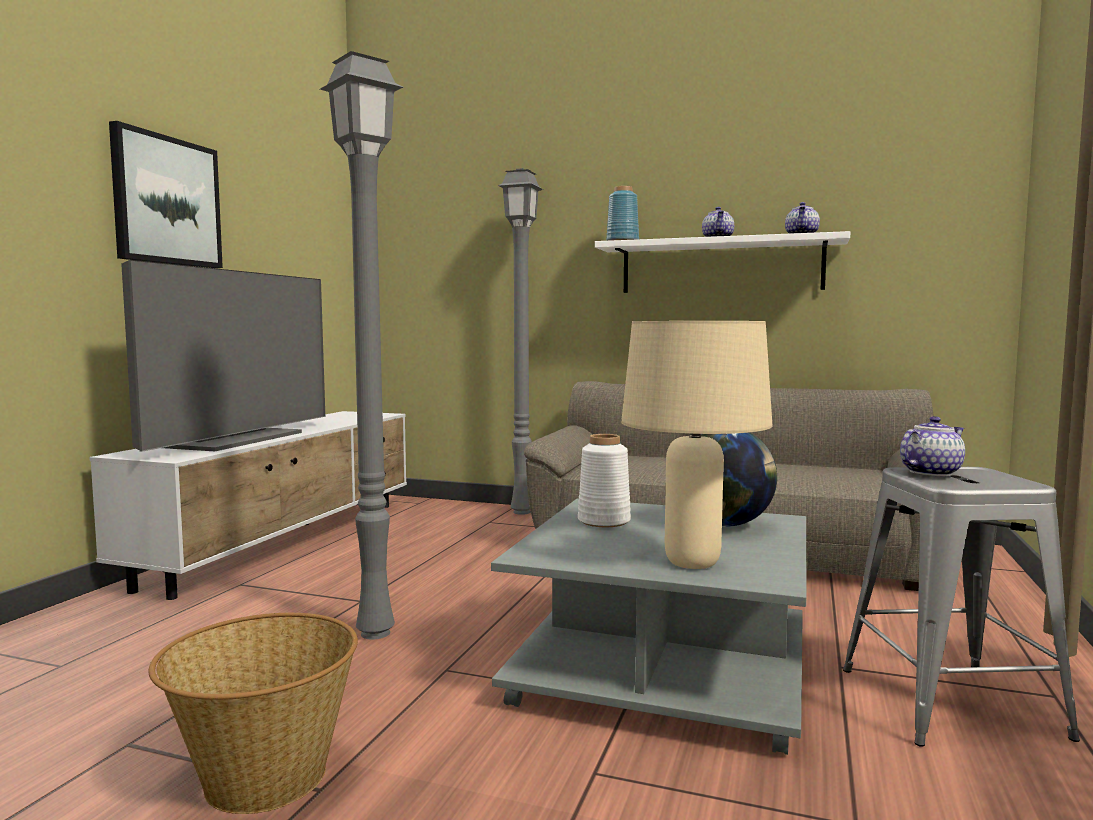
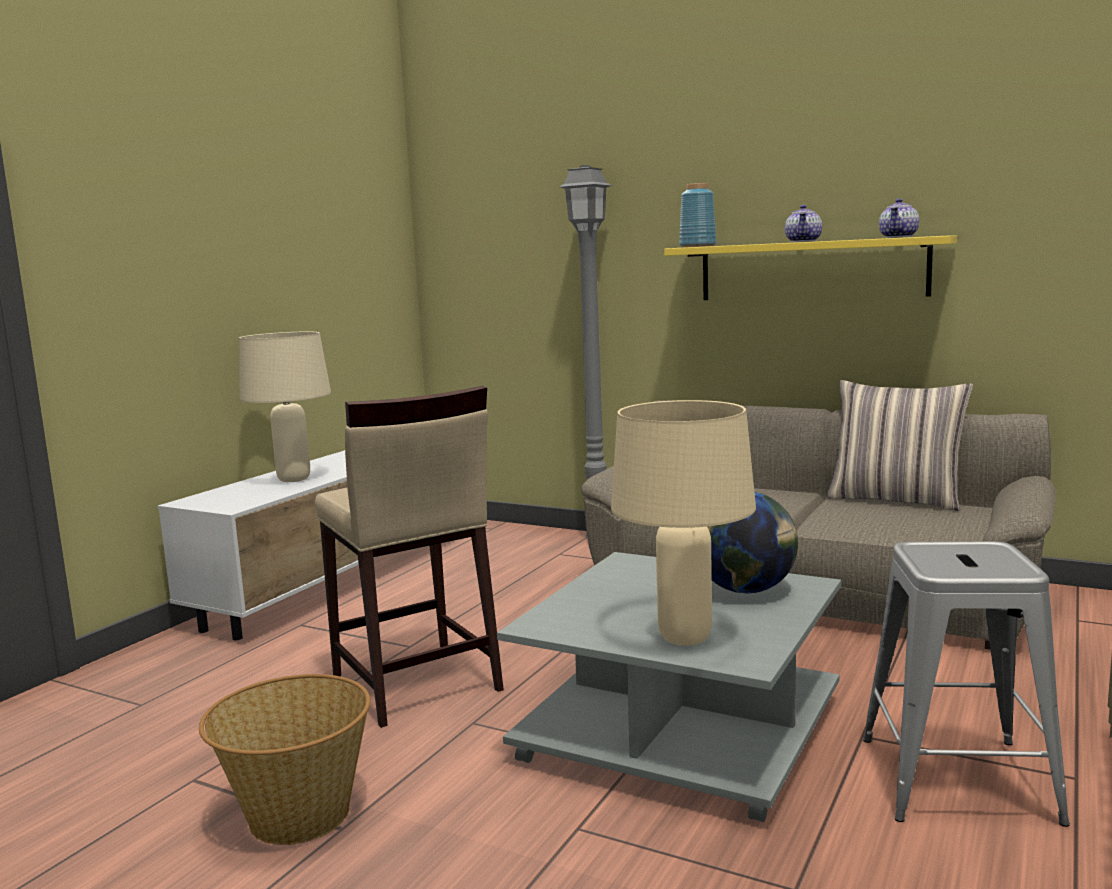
camera: 10 degrees right, 5 degrees up
(166, 201) = (215, 242): picture -> none
(237, 439) = (294, 479): television -> beige table lamp
(374, 634) = (415, 683): grey floor lamp -> beige stool
(604, 521) = (626, 584): white vase -> none
(720, 266) = (811, 270): white shelf -> yellow shelf
(801, 465) = (896, 499): none -> pillow
(929, 472) = (936, 551): teapot -> none

